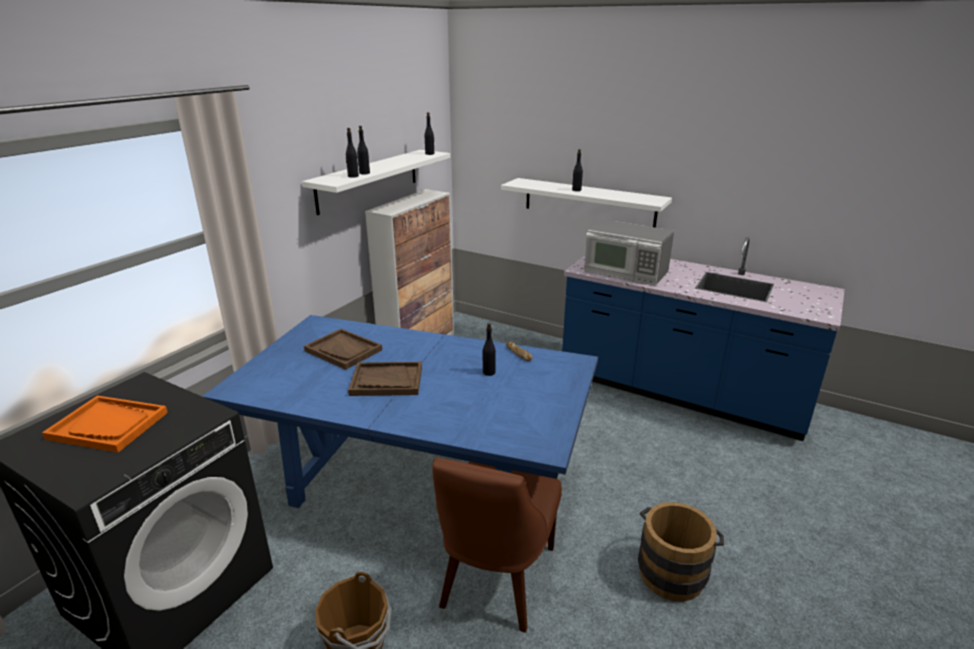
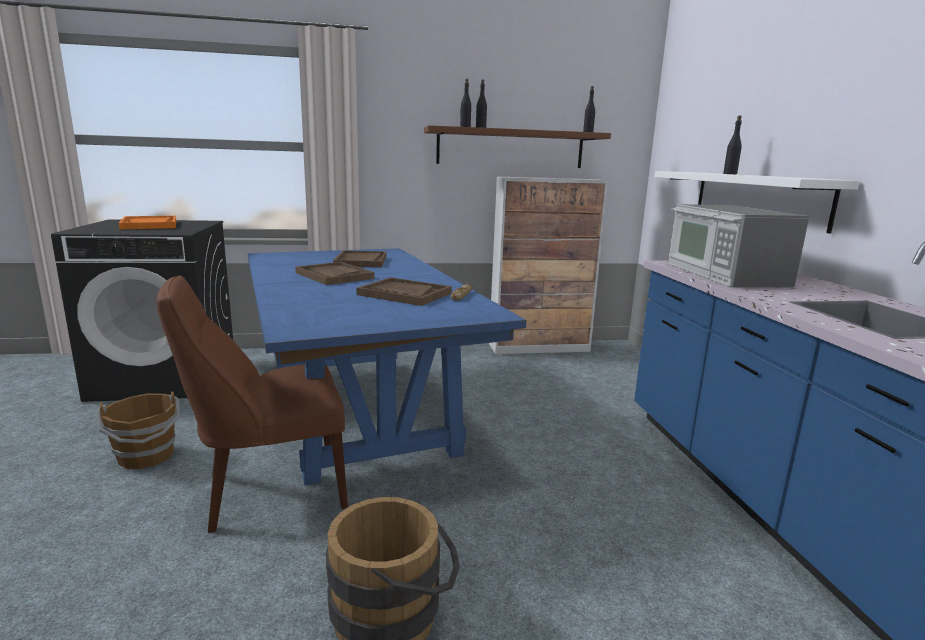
camera: 50 degrees right, 10 degrees down
(368, 180) = (510, 148): white shelf -> brown shelf
(489, 372) = (404, 294): black bottle -> brown tray

